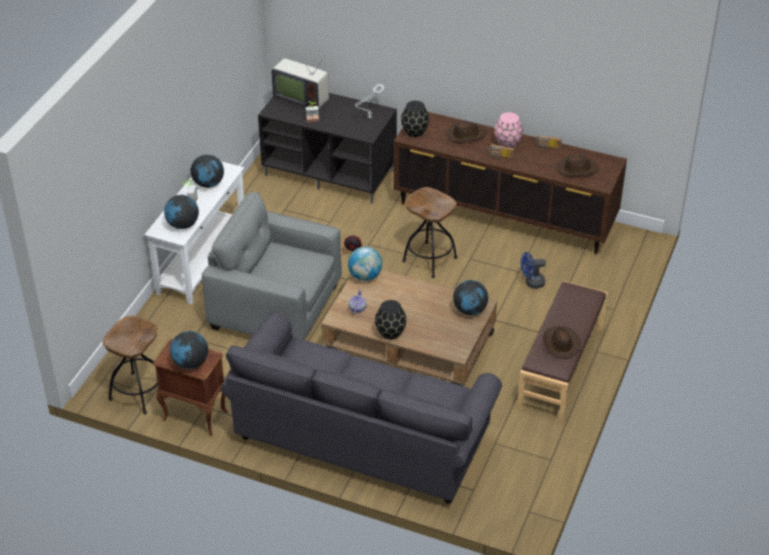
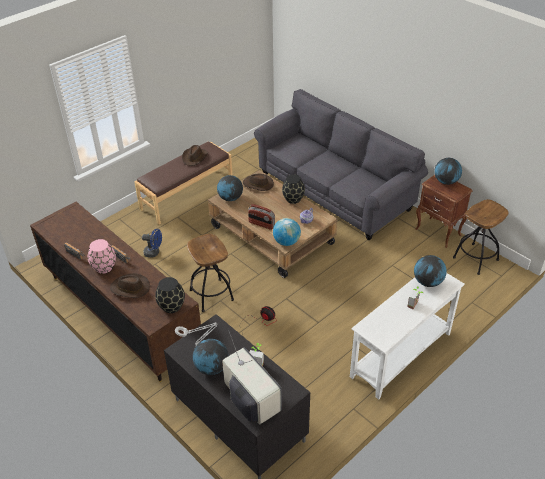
camera: 155 degrees left, 0 degrees up
(208, 184) = (392, 318): globe -> globe (211, 368)
(276, 306) = (352, 292): grey armchair -> none
(408, 288) = (261, 224): none -> radio
(577, 169) = (76, 227): brown hat -> brown hat (258, 184)

